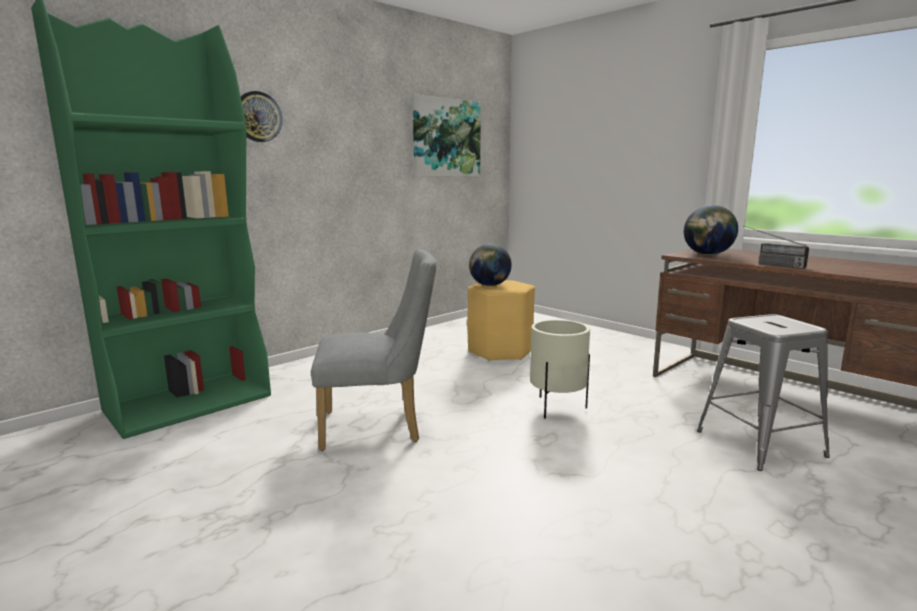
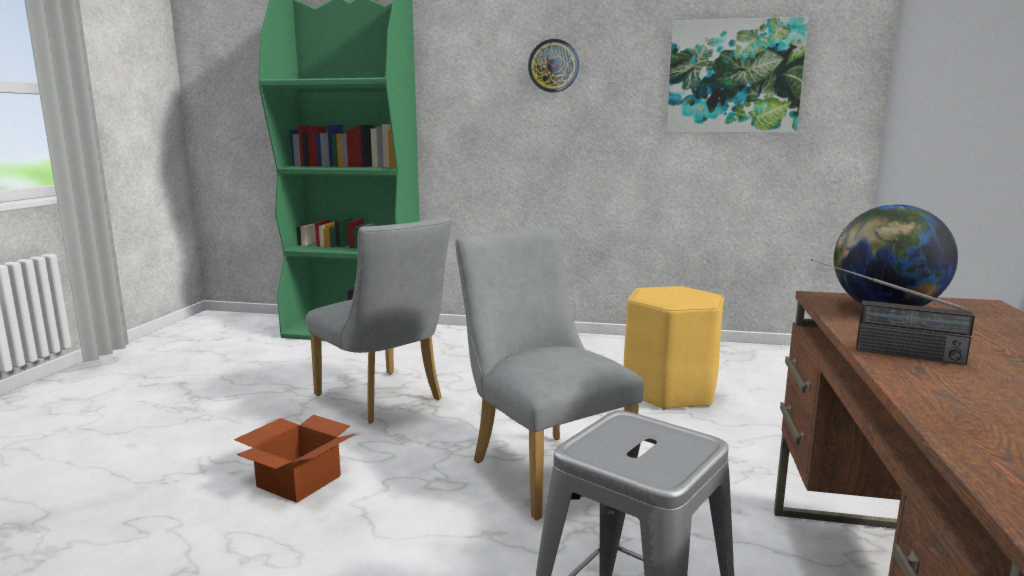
camera: 55 degrees right, 0 degrees up
(257, 117) = (461, 68): wall clock -> wall clock (553, 66)
(482, 489) = (298, 480): none -> cardboard box
(489, 285) = (658, 292): globe -> none
(556, 407) = (542, 468): beige planter -> grey chair
(769, 264) = (879, 351): radio -> radio turned 75 degrees counterclockwise

